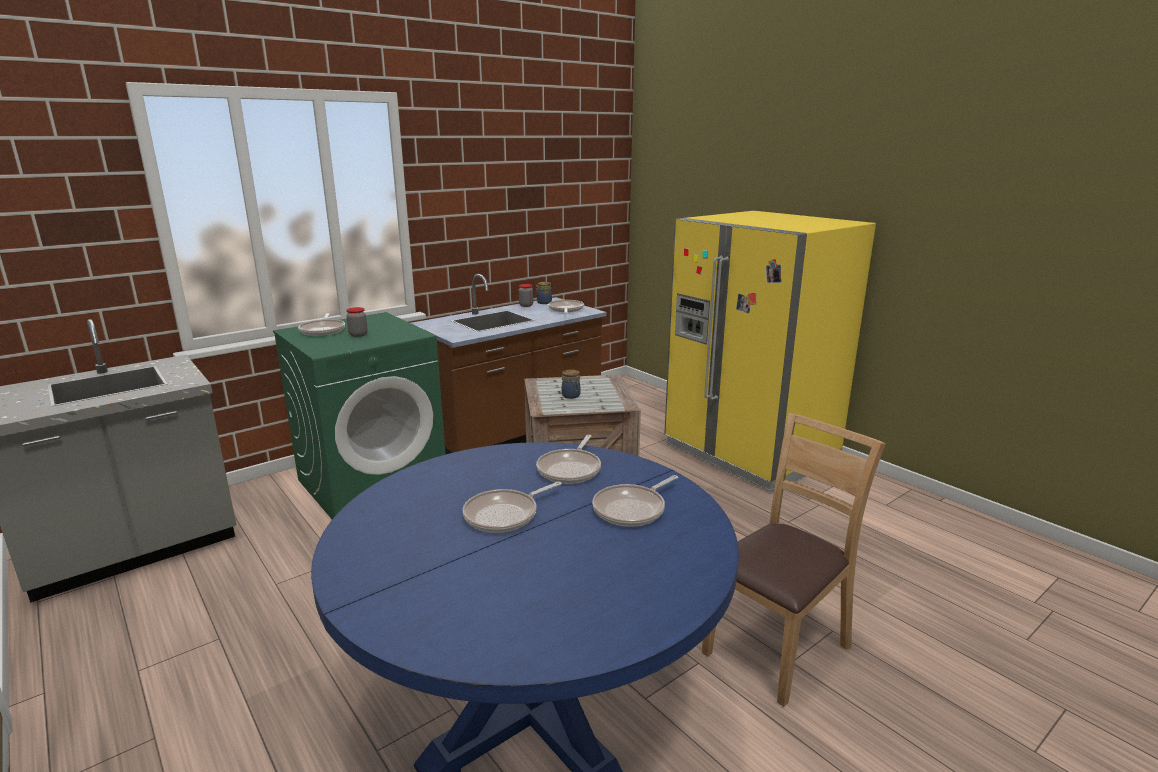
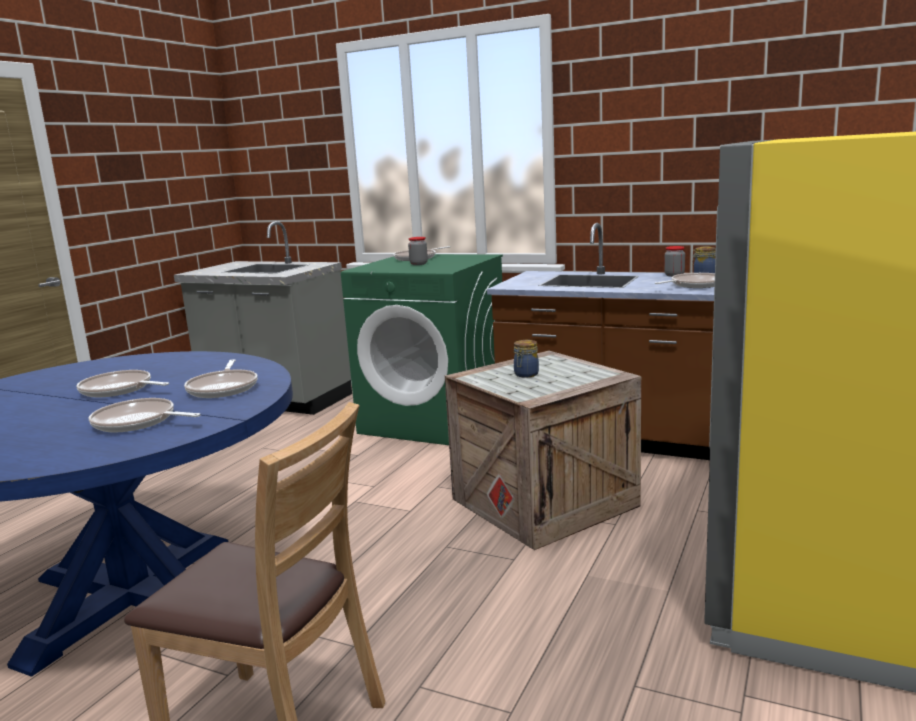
camera: 65 degrees right, 5 degrees down
(570, 469) = (224, 388): frying pan -> frying pan turned 90 degrees counterclockwise

